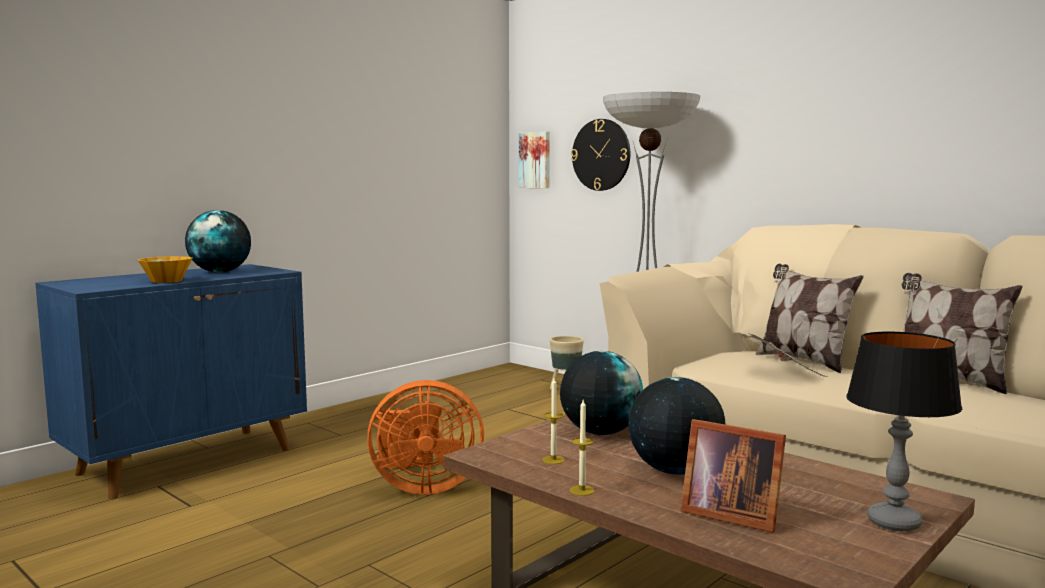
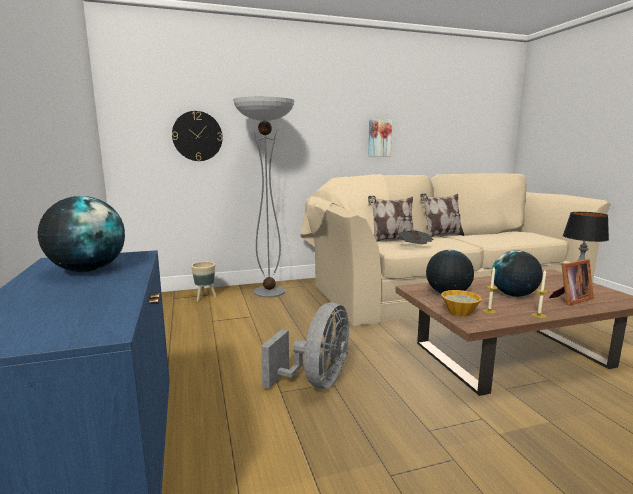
camera: 60 degrees left, 5 degrees up
(166, 281) = (113, 292): bowl -> bowl (459, 312)
(423, 487) = (316, 381): orange fan -> grey fan
(535, 160) = (132, 138): picture -> picture (379, 138)

